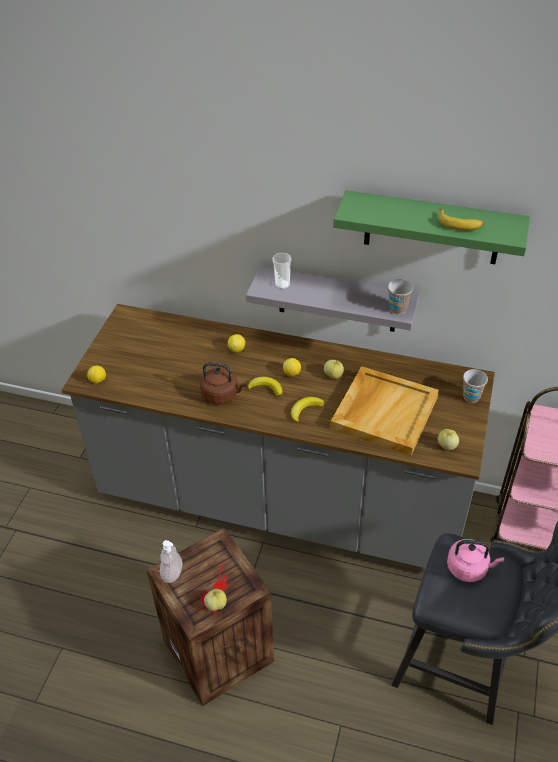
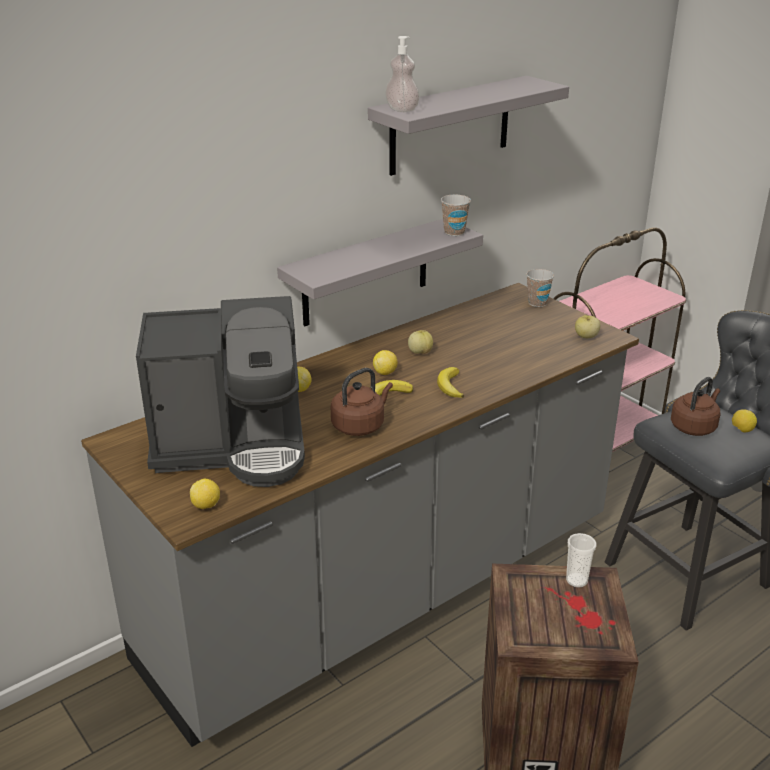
camera: 55 degrees left, 15 degrees down
(157, 358) = (233, 446): none -> coffee machine
(172, 573) = (525, 634): soap dispenser -> soap dispenser (402, 109)
(216, 605) = (603, 617): apple -> none
(282, 284) = (329, 266): cup -> cup (576, 580)
(384, 412) = (506, 348): beige tray -> none
(432, 228) = (450, 125): green shelf -> grey shelf
(459, 224) = (500, 92): banana -> none
(469, 568) = (694, 427): pink kettle -> brown kettle
(495, 600) = (741, 430): none -> lemon

